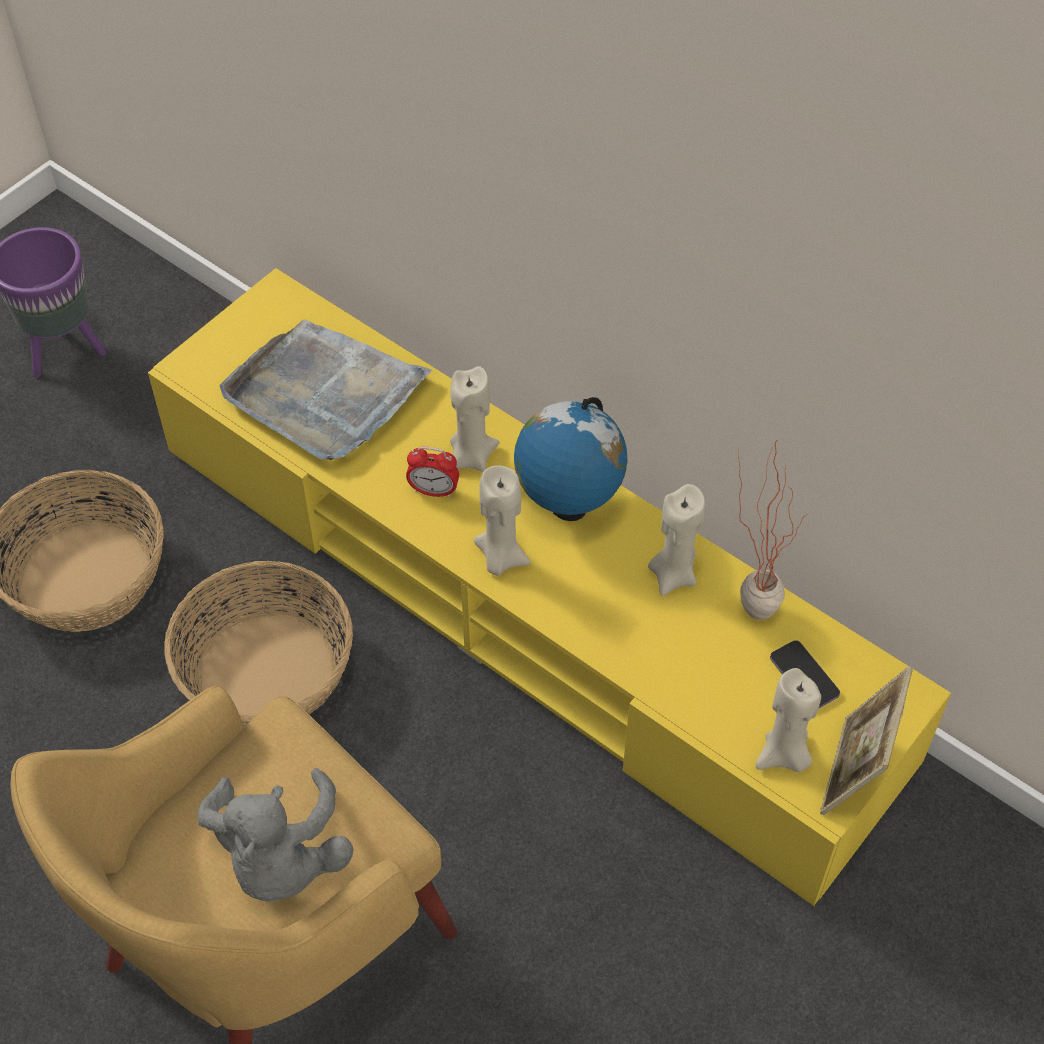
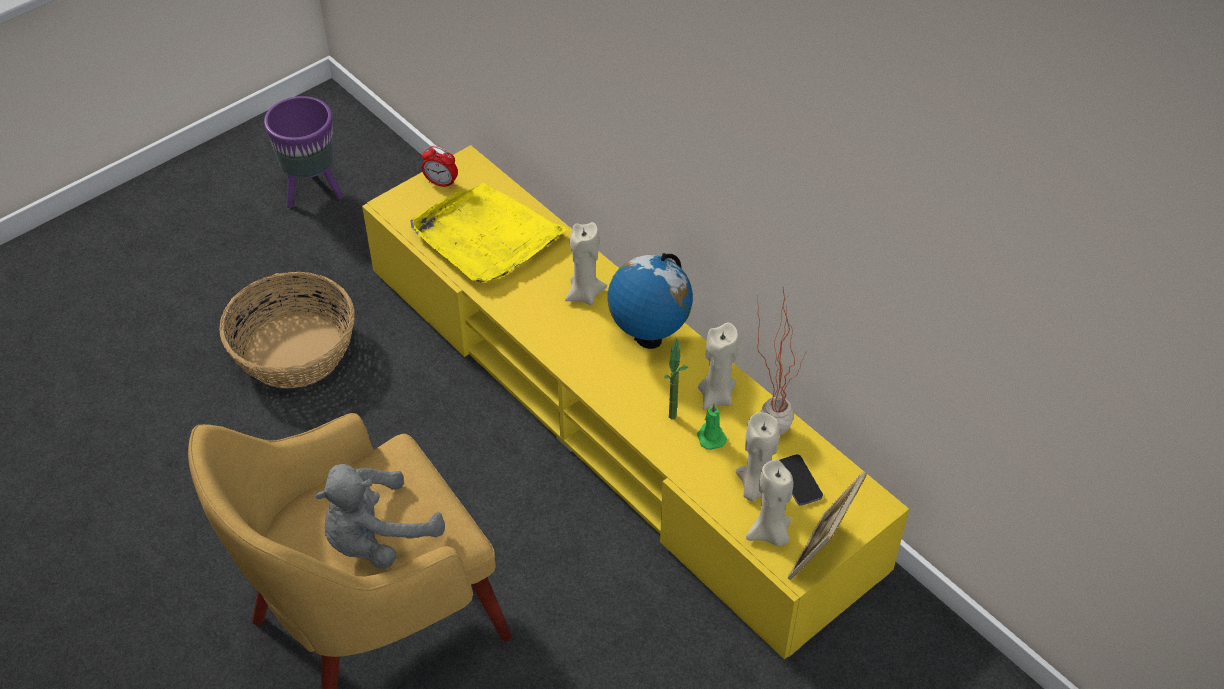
camera: 10 degrees right, 5 degrees down
(266, 670) = (411, 434): basket -> none
(280, 858) = (377, 539): grey plush toy -> grey plush toy turned 45 degrees clockwise
(324, 394) = (486, 237): grey tray -> yellow tray
(433, 491) = (551, 314): alarm clock -> alarm clock (441, 183)
(500, 558) = (590, 367): beige candle -> beige candle (755, 488)
(627, 619) = (674, 423): none -> potted plant
(678, 632) = (710, 437): none -> green candle

